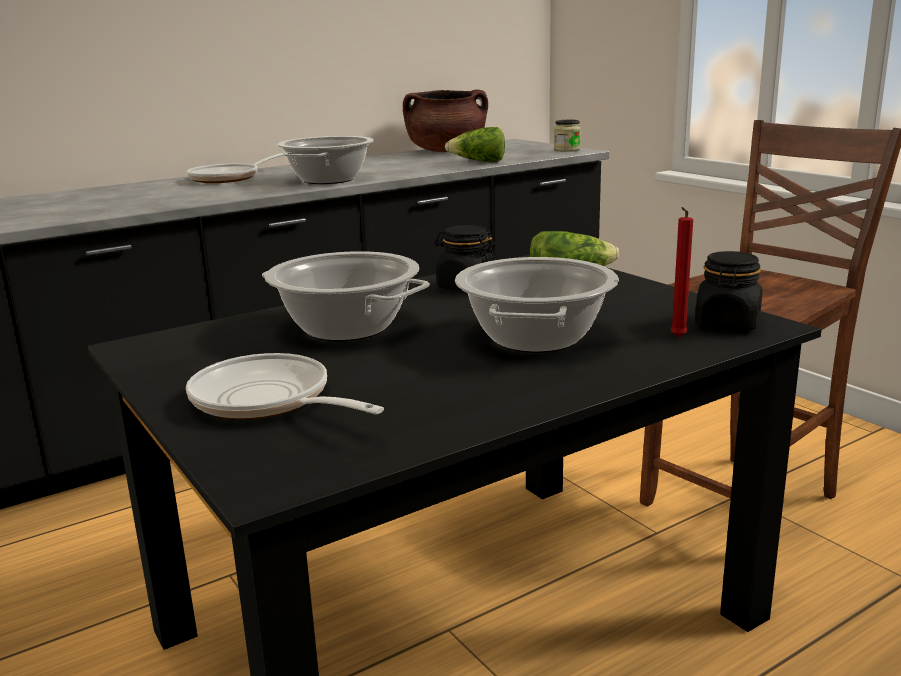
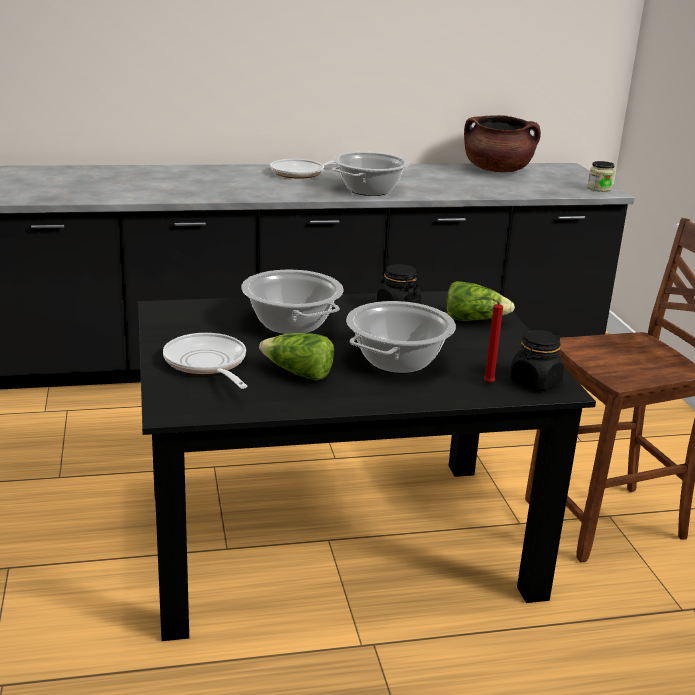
camera: 20 degrees right, 5 degrees up
(479, 162) = (505, 191): lettuce -> lettuce (298, 373)

